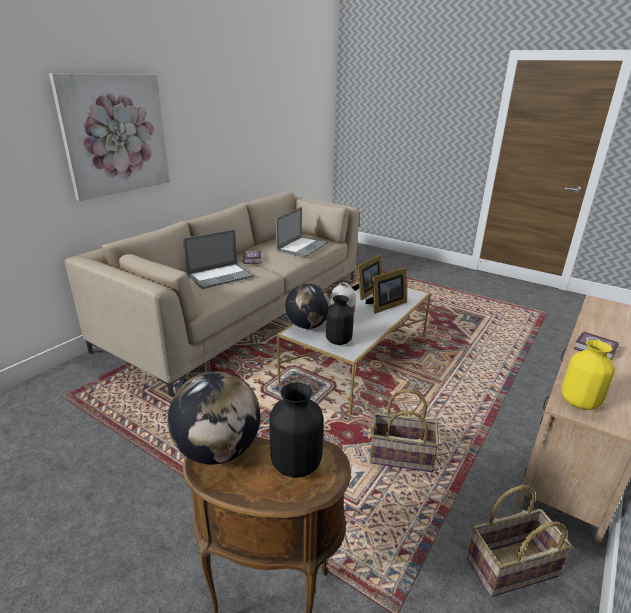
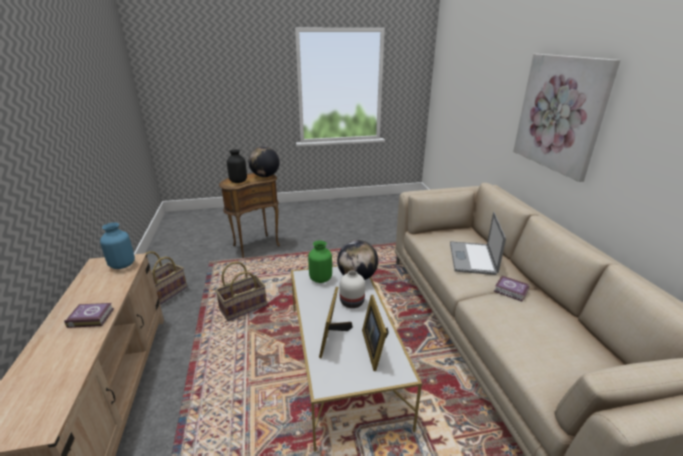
camera: 135 degrees right, 0 degrees up
(302, 247) = (536, 347): laptop -> none
(339, 341) = (320, 279): black vase -> green vase
(578, 402) = (123, 265): yellow vase -> blue vase

